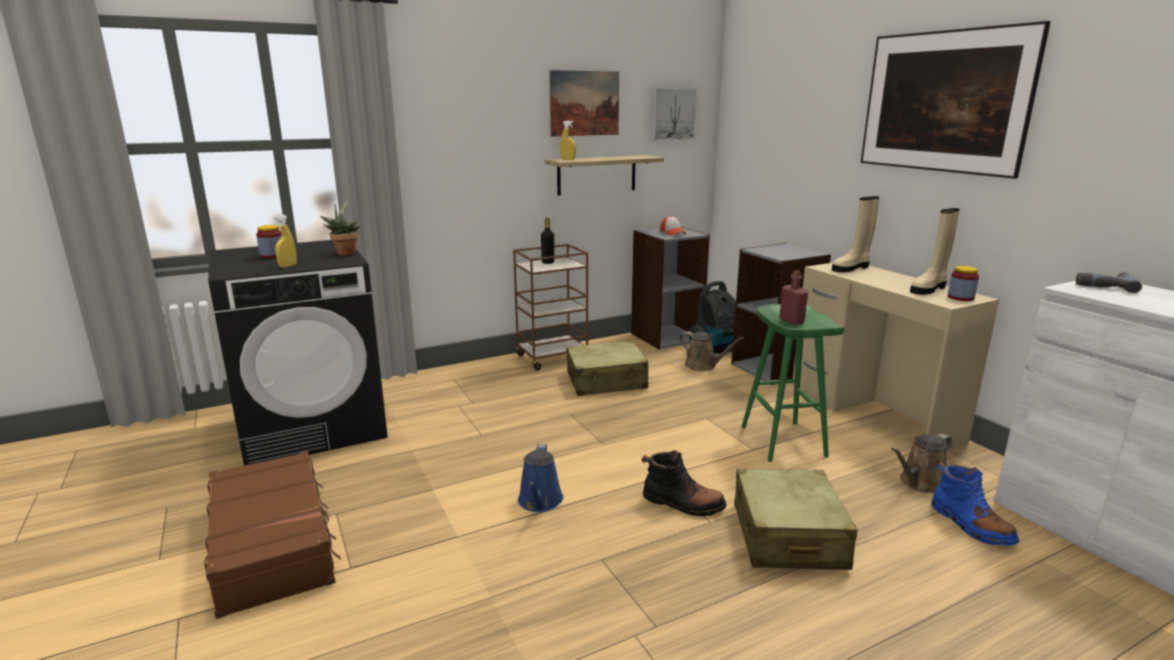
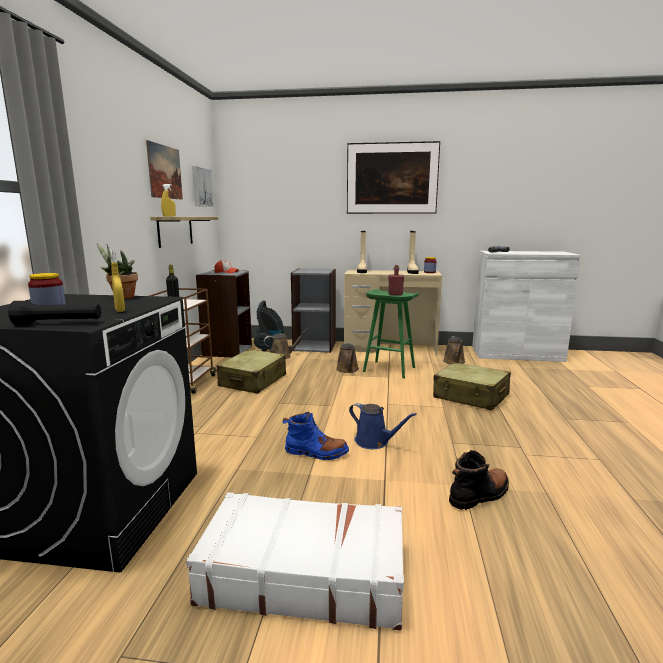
camera: 55 degrees left, 5 degrees down
(230, 268) = (59, 323): none -> black flashlight
(273, 543) = (303, 573): brown suitcase -> white suitcase
(682, 504) = (420, 407): black boot -> black boot (479, 495)
(729, 416) = (348, 370): none -> brown watering can
(970, 525) = (491, 367): blue boot -> blue boot (316, 453)

